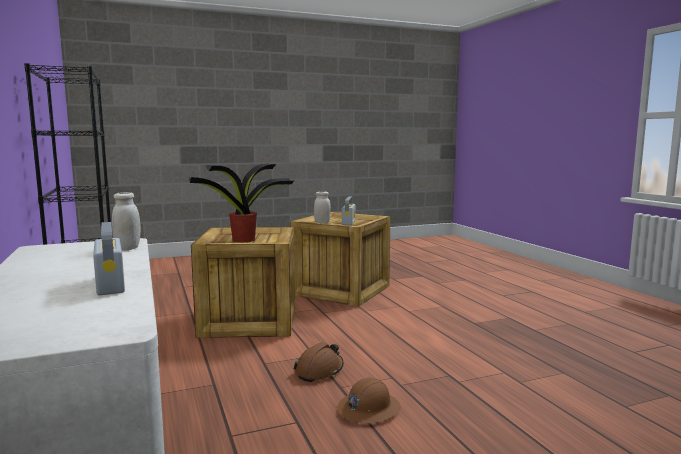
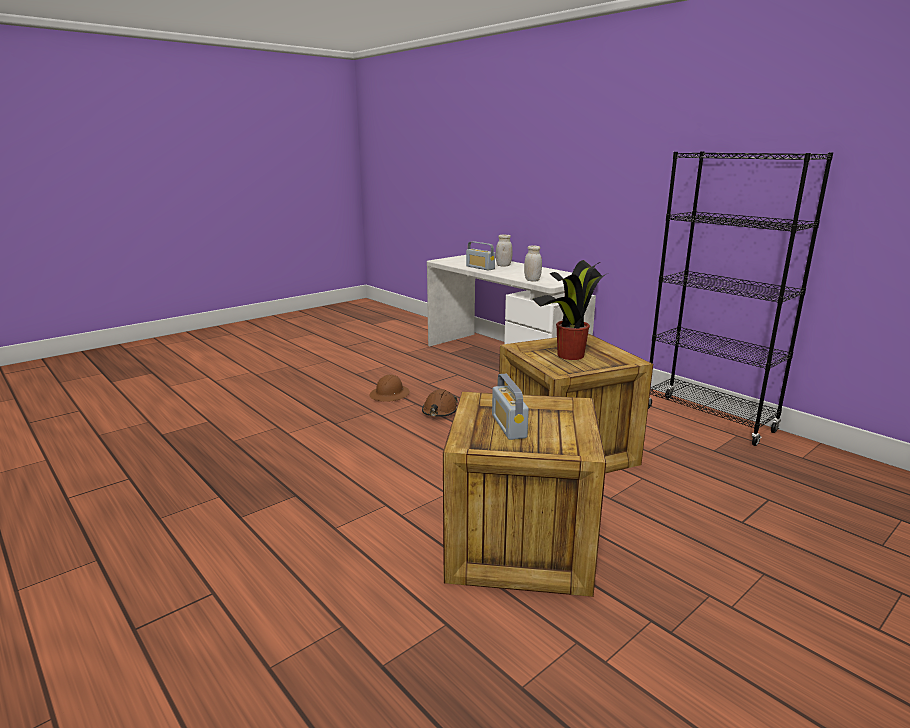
camera: 160 degrees right, 10 degrees up
(322, 223) = (548, 415): white jar -> white jar (503, 265)

